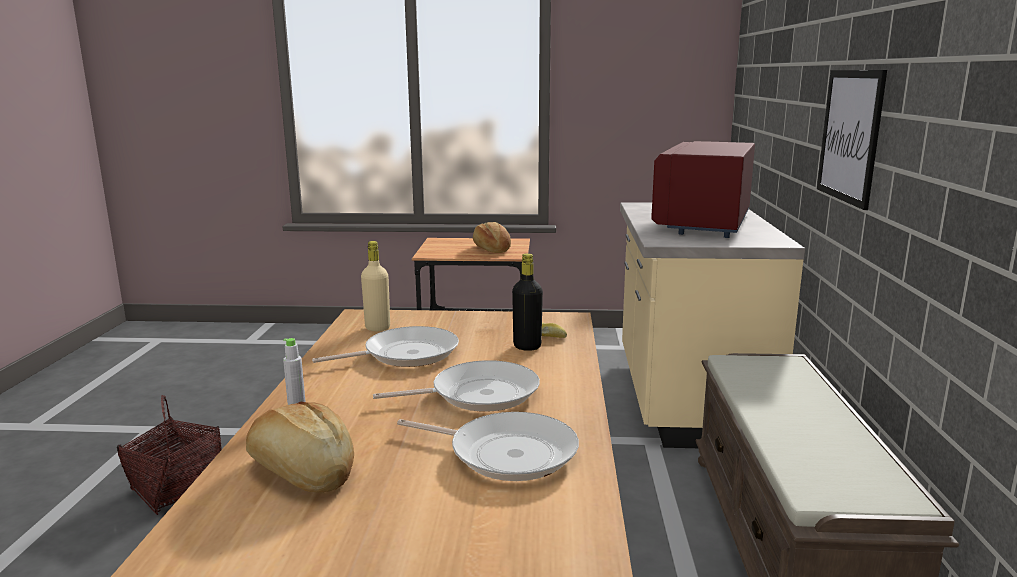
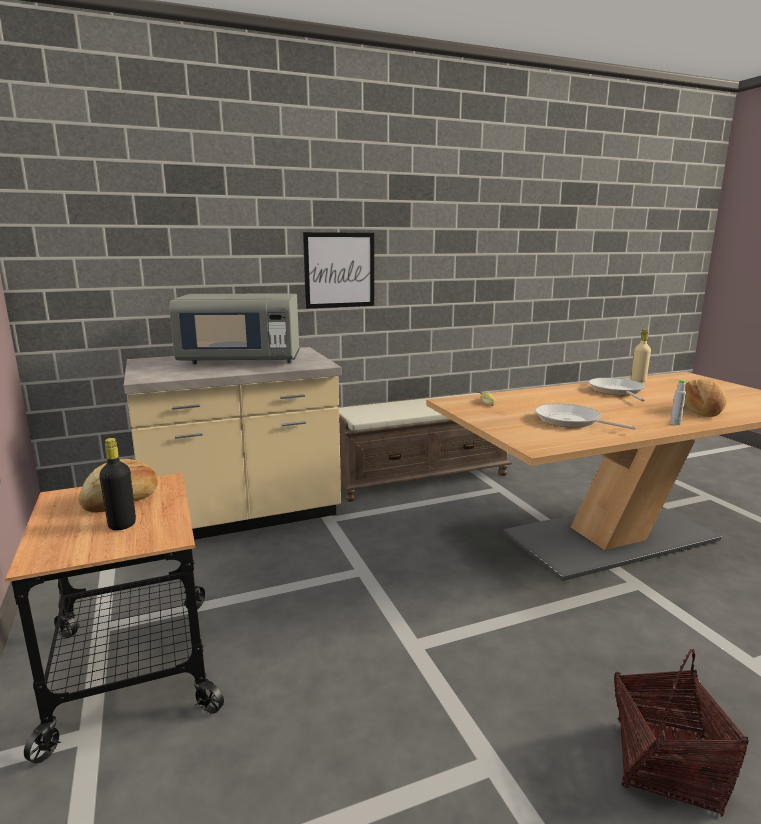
camera: 115 degrees left, 0 degrees up
(377, 328) = (547, 437): beige bottle -> beige bottle (638, 381)
(478, 394) = (582, 401): frying pan -> none
(527, 346) = (509, 402): black bottle -> black bottle (122, 525)
(704, 223) = (241, 361): red microwave -> grey microwave

